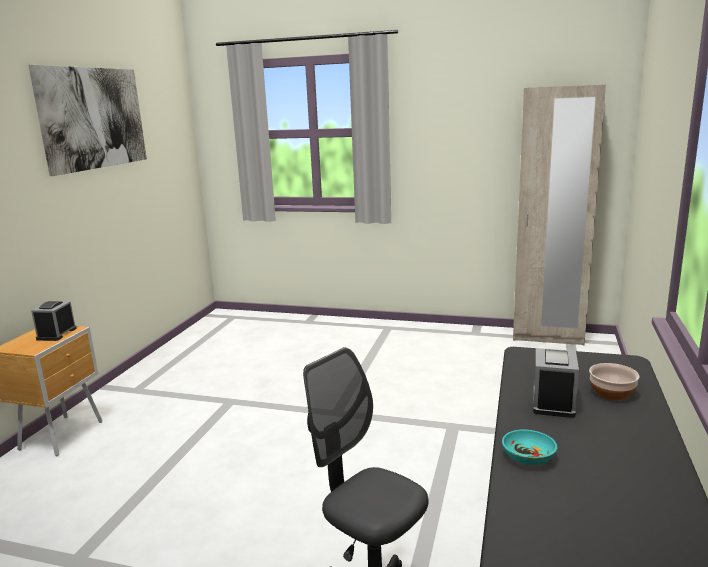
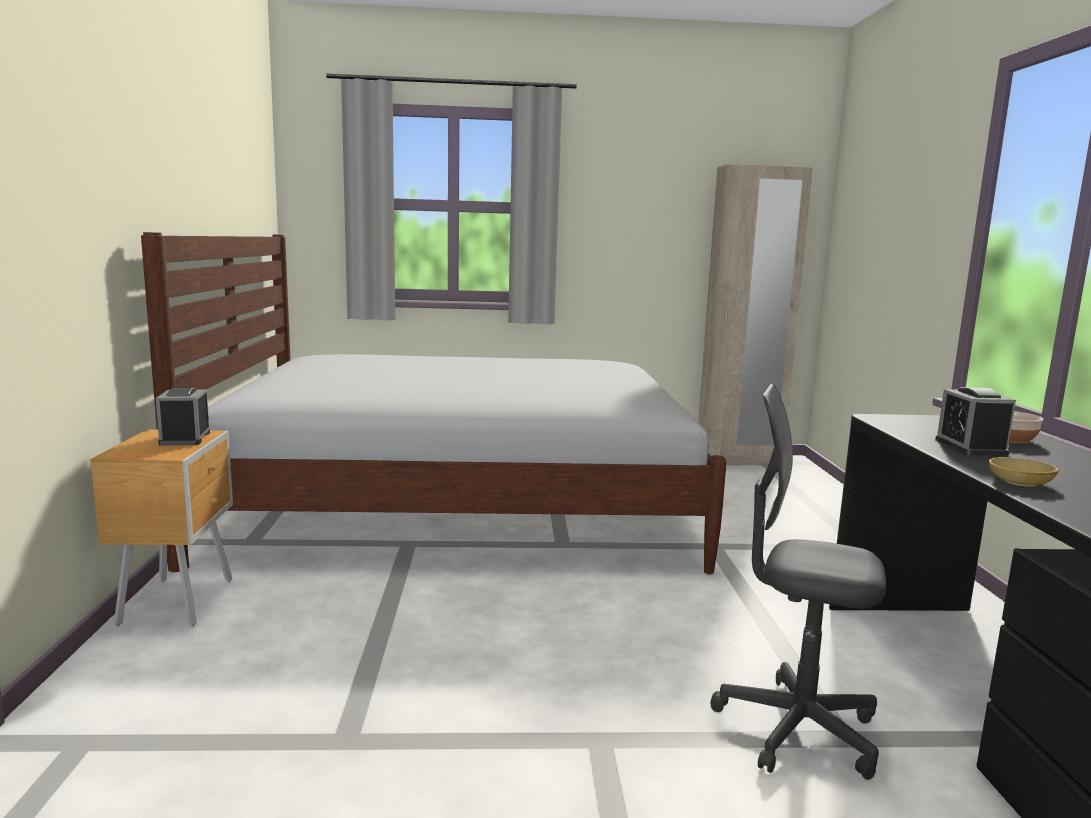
camera: 20 degrees left, 5 degrees down
(93, 118) = (195, 140): picture -> none
(291, 369) = (460, 505): none -> white bed
(528, 457) = (1020, 482): turquoise bowl -> beige bowl

